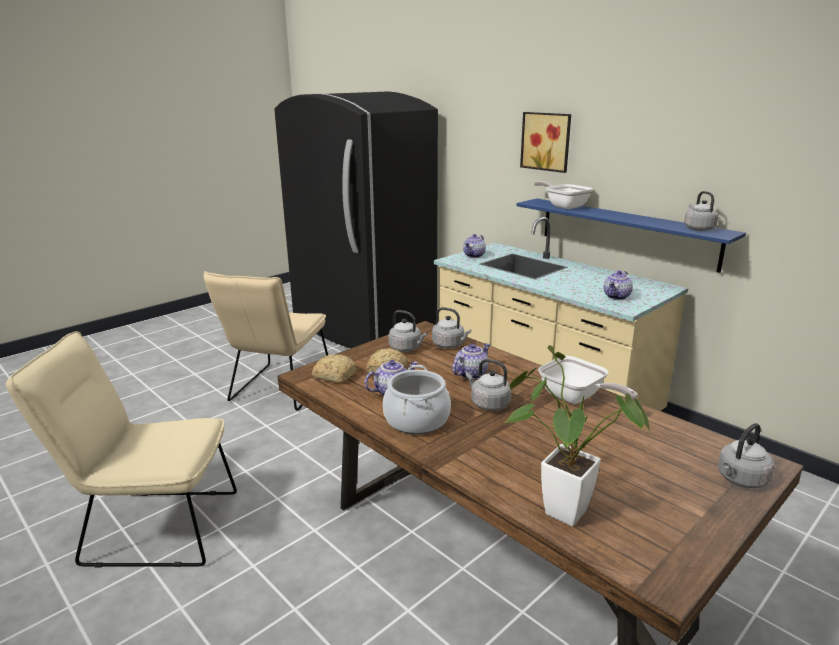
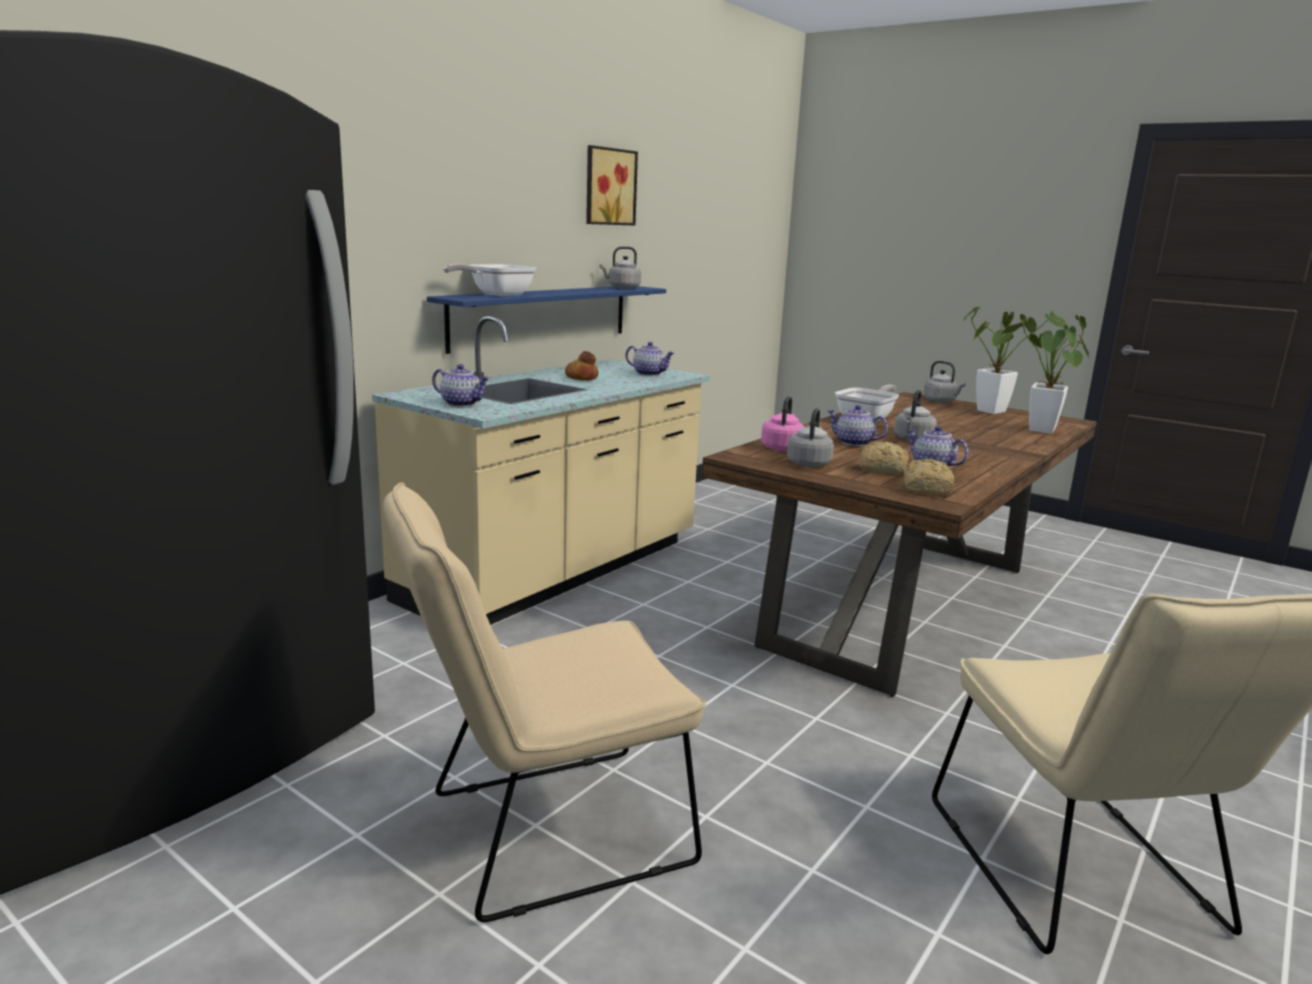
camera: 100 degrees left, 5 degrees down
(278, 390) = (542, 833): beige chair -> beige chair turned 150 degrees clockwise
(417, 420) = (977, 459): cooking pot -> none
(449, 345) = (782, 448): grey kettle -> pink kettle
(547, 141) = (433, 200): picture -> picture (608, 187)
(579, 278) = (582, 378): none -> bread
(694, 513) = (995, 411): none -> potted plant

